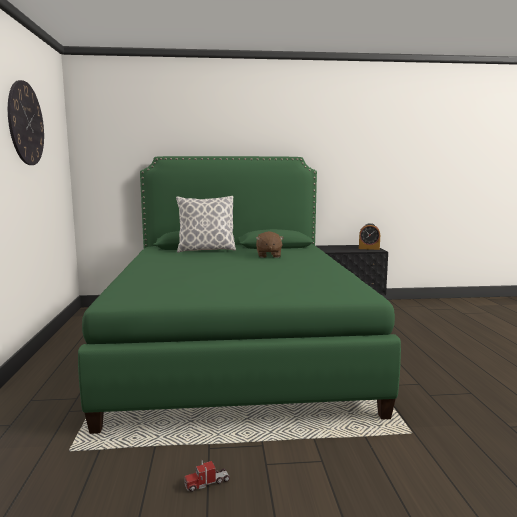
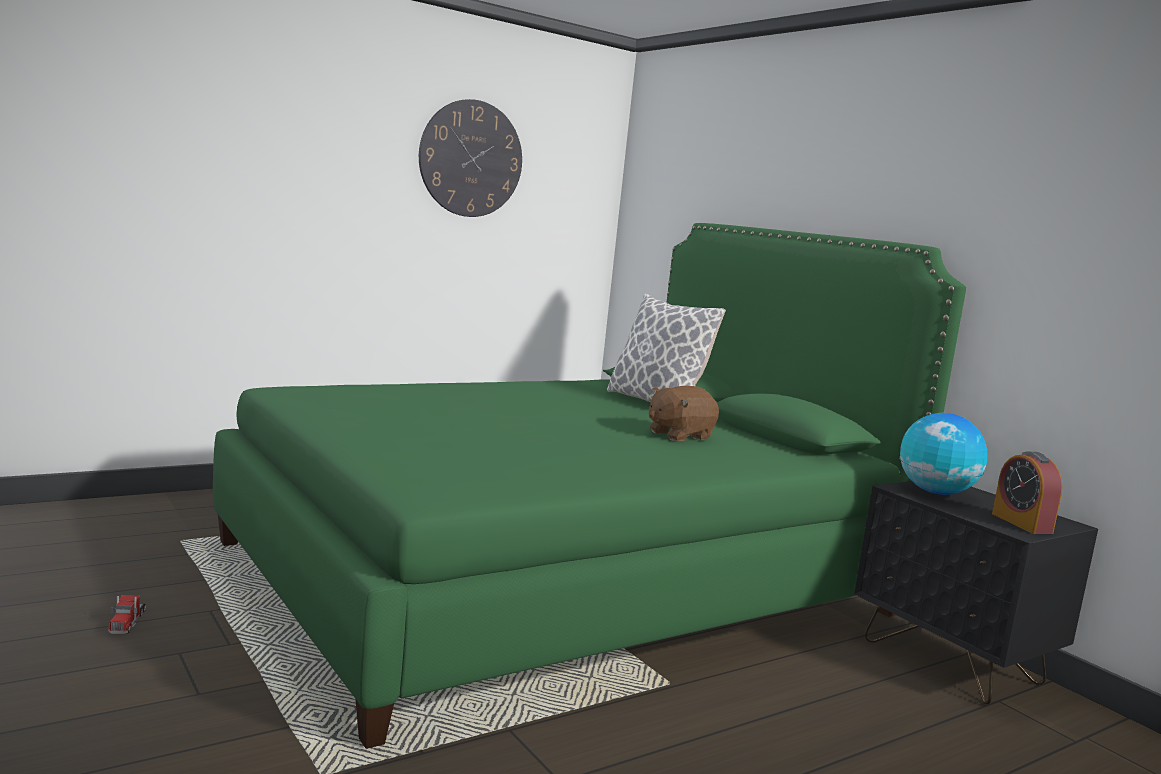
camera: 60 degrees right, 0 degrees up
(207, 483) = (127, 622): toy truck -> toy truck turned 135 degrees counterclockwise
(335, 249) = (935, 492): none -> globe

